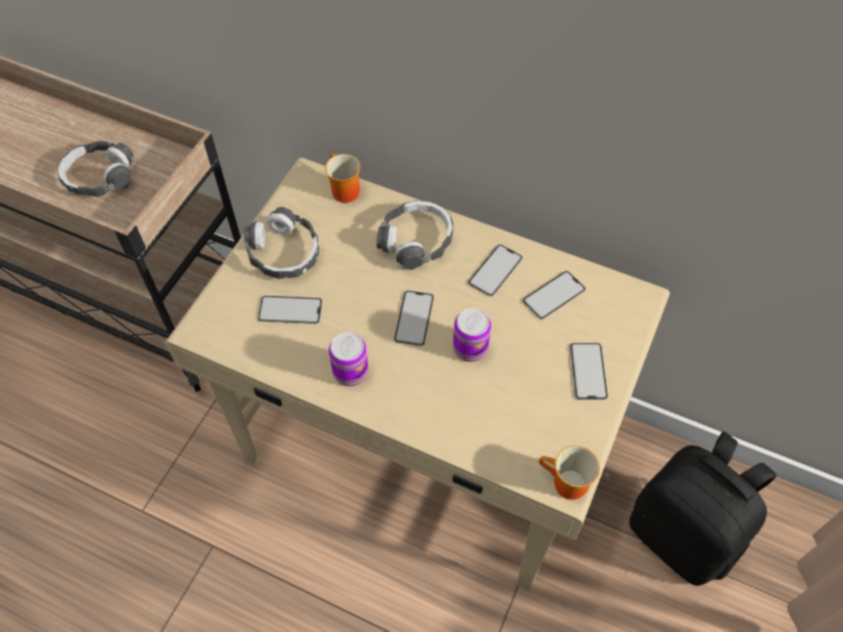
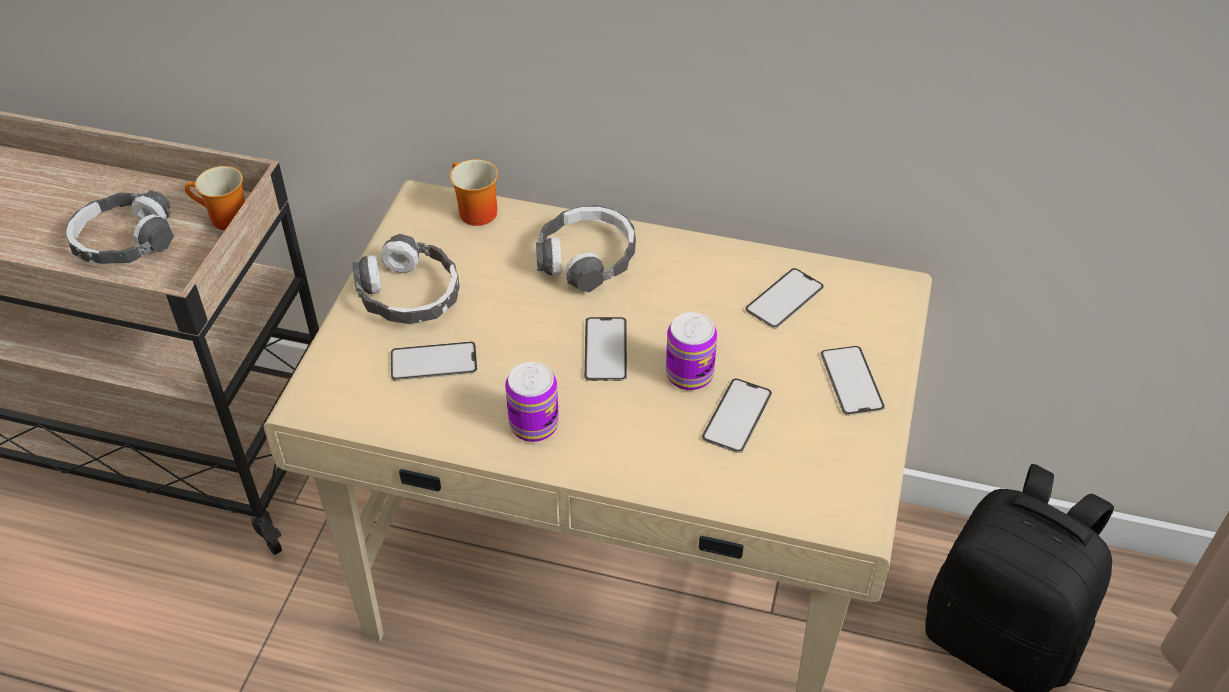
camera: 10 degrees left, 10 degrees down
(495, 270) = (700, 280): phone -> phone (737, 416)
(565, 484) = (856, 518): mug -> mug (224, 219)

